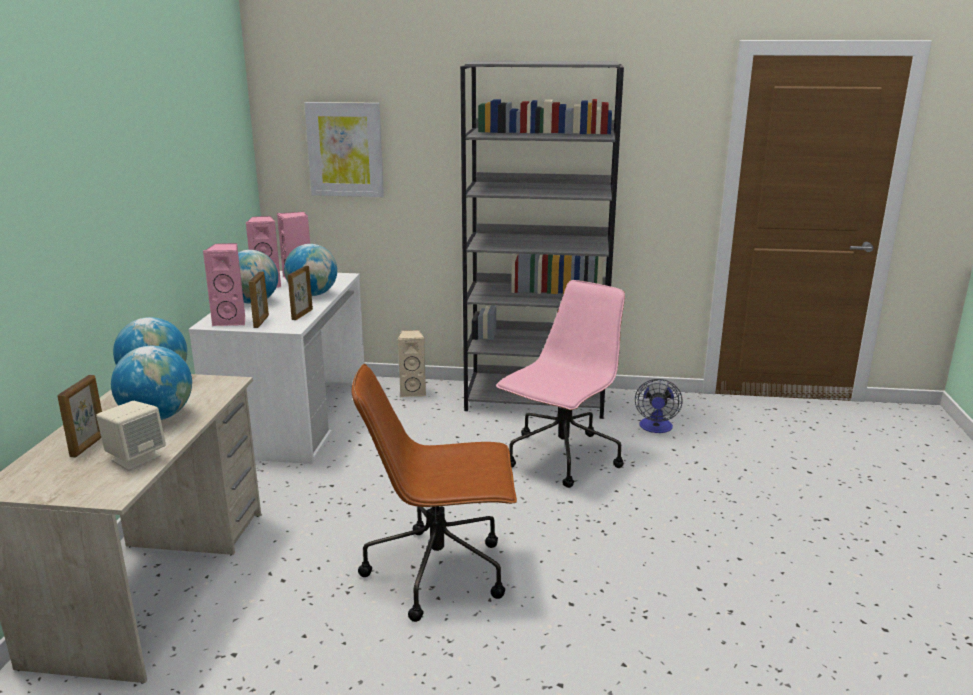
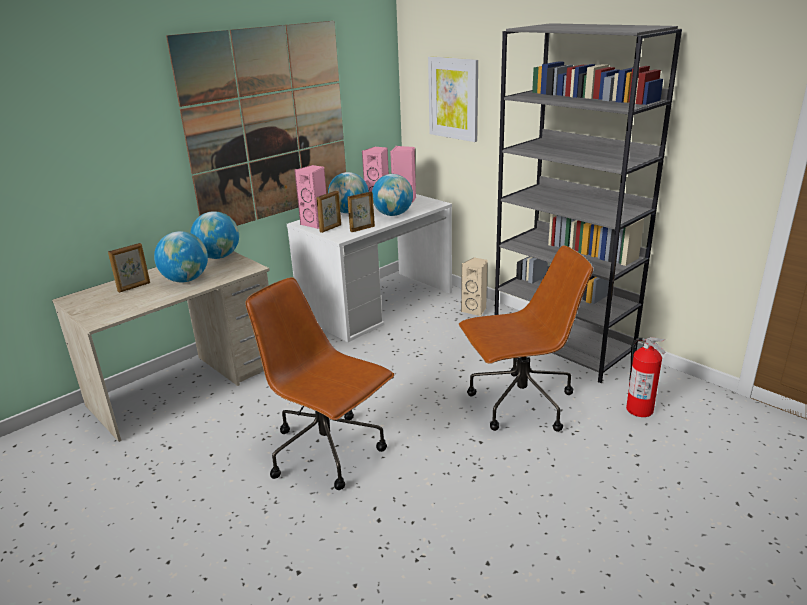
camera: 40 degrees right, 5 degrees up
(136, 458) = (139, 302): beige speaker -> none
(159, 194) = (269, 125): none -> picture
(562, 458) = (519, 404): pink office chair -> brown office chair
(655, 428) = (639, 409): fan -> fire extinguisher

